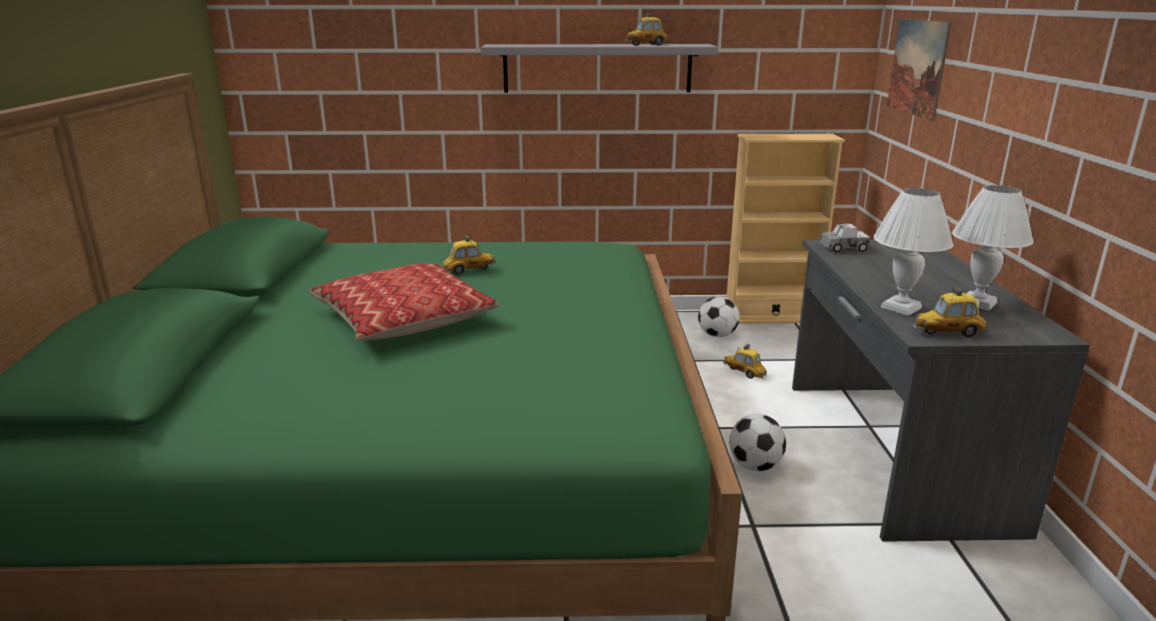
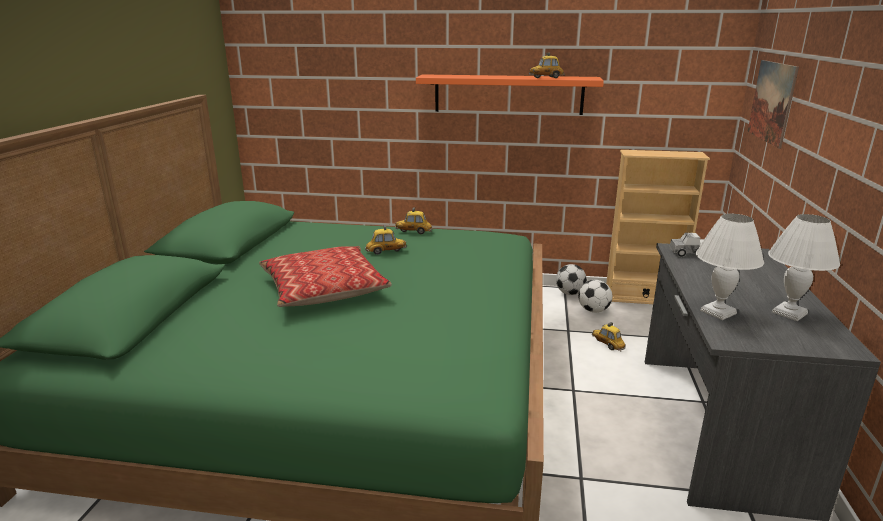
camera: 10 degrees right, 0 degrees up
(597, 68) = (508, 94): grey shelf -> orange shelf
(754, 466) = (595, 426): football -> football (569, 293)
(948, 333) = (751, 339): toy car -> toy car (413, 232)

